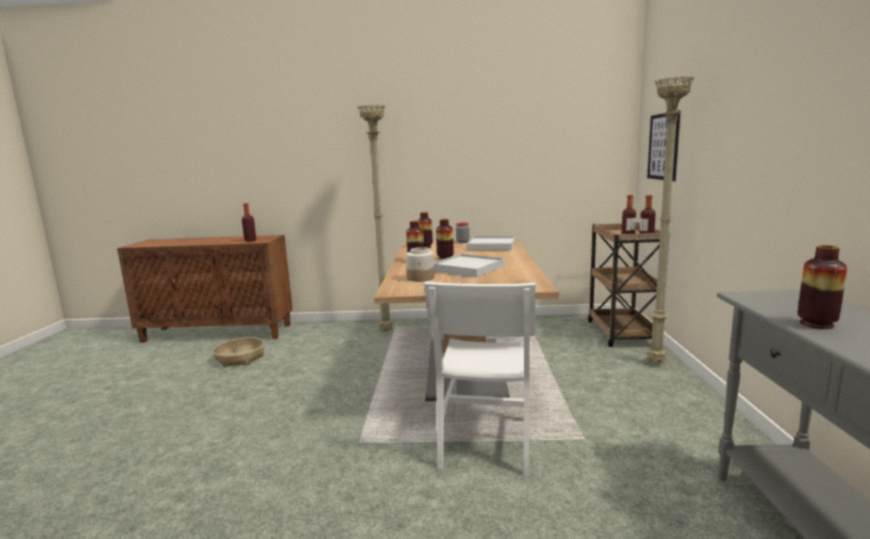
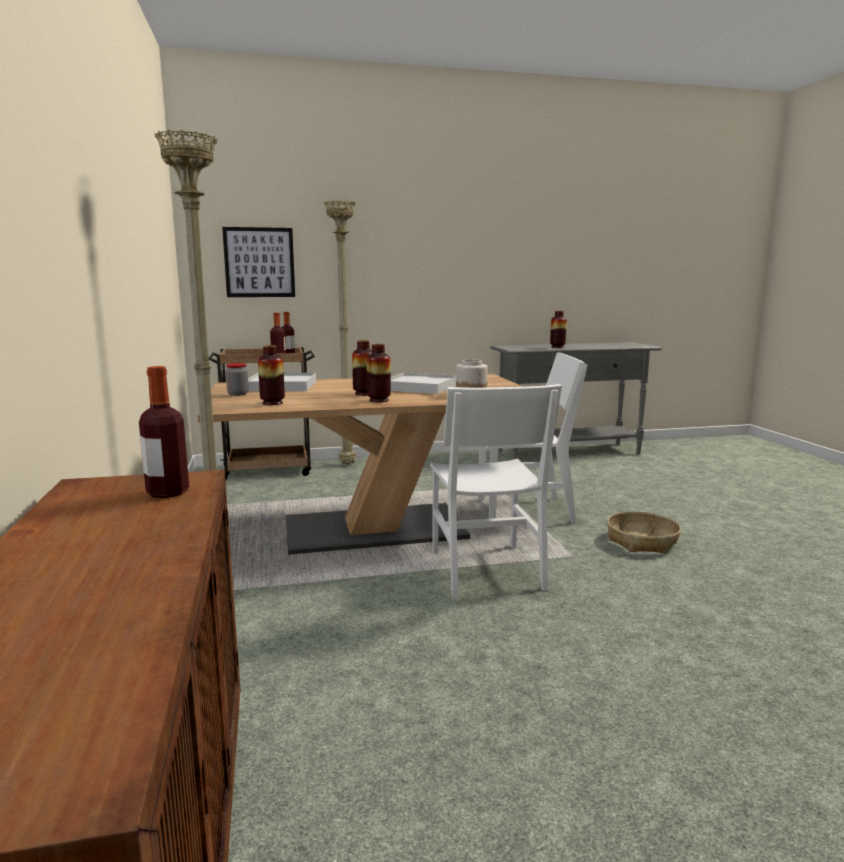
camera: 105 degrees left, 0 degrees up
(240, 358) = (372, 750): basket -> basket (642, 541)
(365, 400) = (485, 569): none -> white chair

